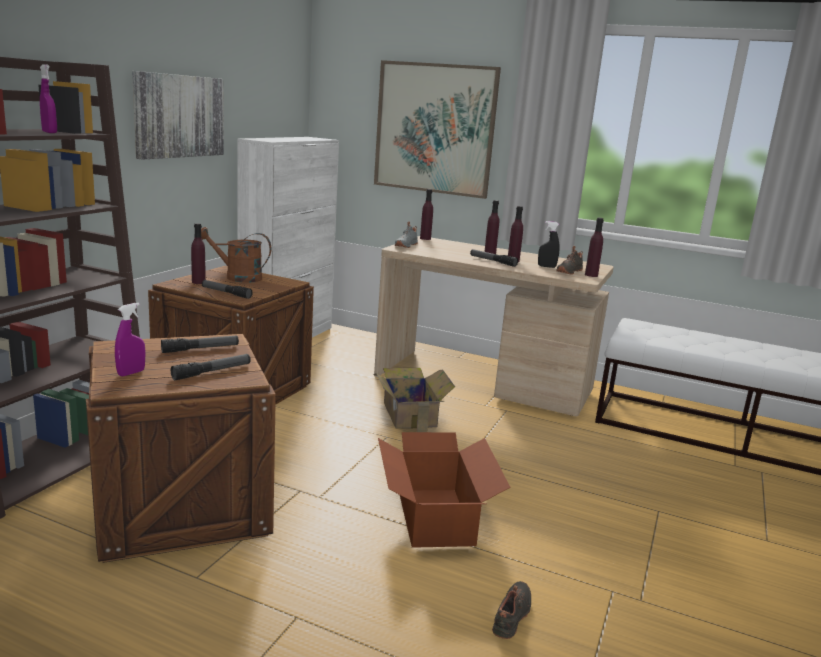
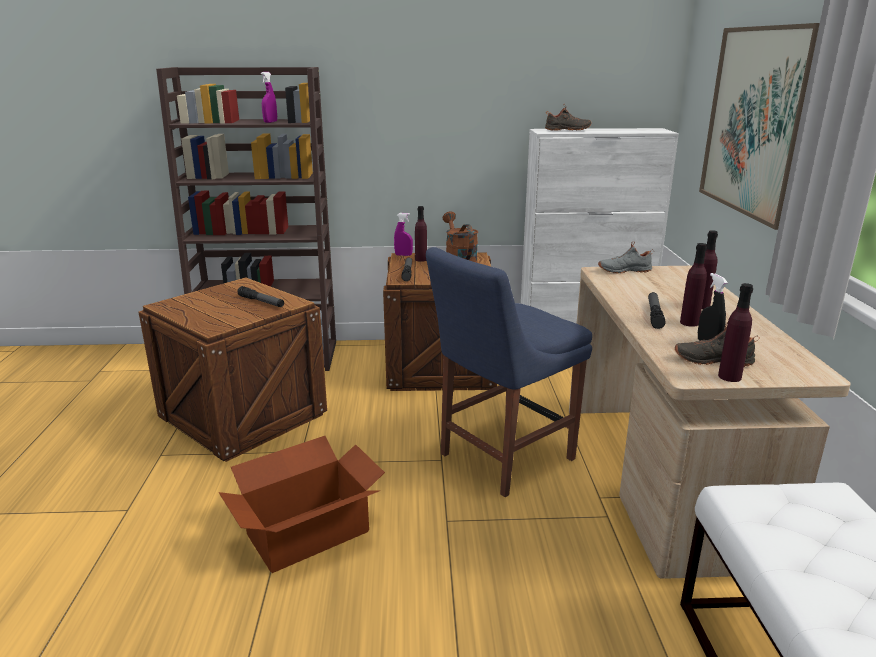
camera: 65 degrees right, 5 degrees up
(131, 373) = (194, 300): purple spray bottle -> purple spray bottle (403, 255)
(179, 116) = (453, 107): picture -> none
(212, 372) = (217, 317): flashlight -> none
(409, 416) = (501, 458): cardboard box -> blue chair
(425, 238) = (686, 270): purple bottle -> none
(513, 616) = (163, 628): black shoe -> black shoe (568, 130)

